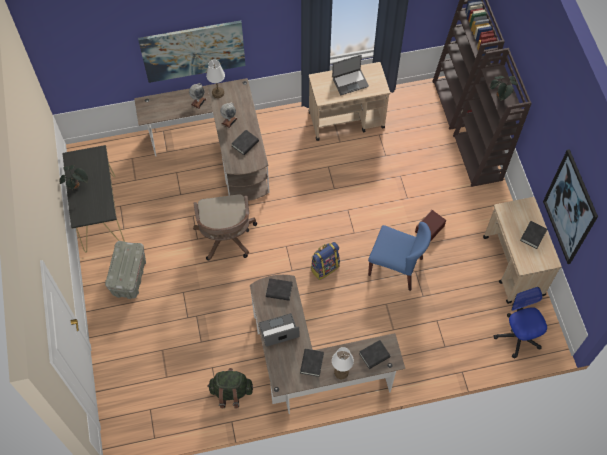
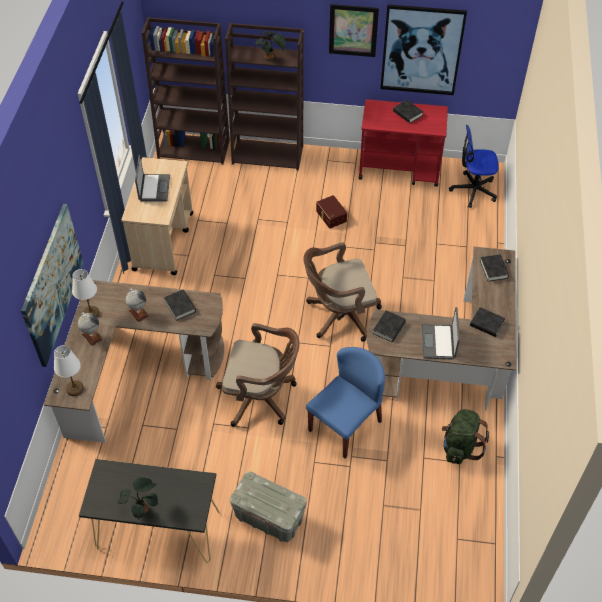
camera: 70 degrees left, 10 degrees down
(324, 267) = (339, 315): backpack -> brown office chair
(341, 372) = (504, 302): white table lamp -> white table lamp (75, 388)
(396, 267) = (363, 256): blue chair -> blue chair (345, 425)
(513, 266) = (400, 169): beige cart -> red cart
(550, 141) = (353, 30): none -> picture

